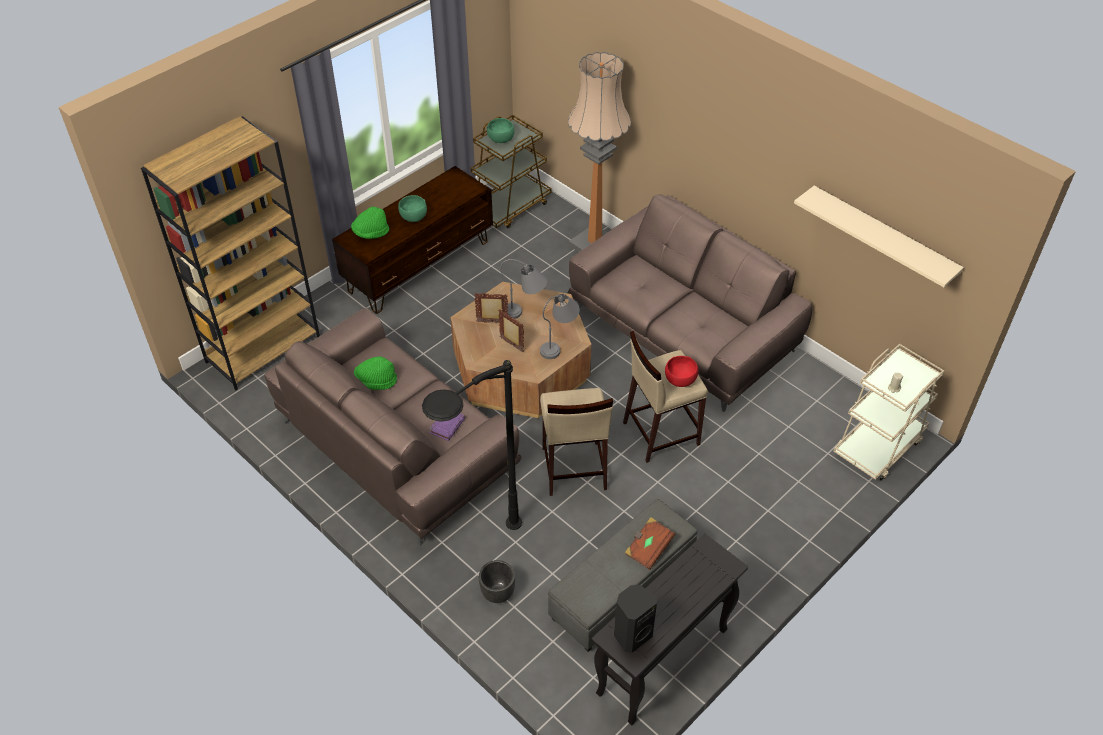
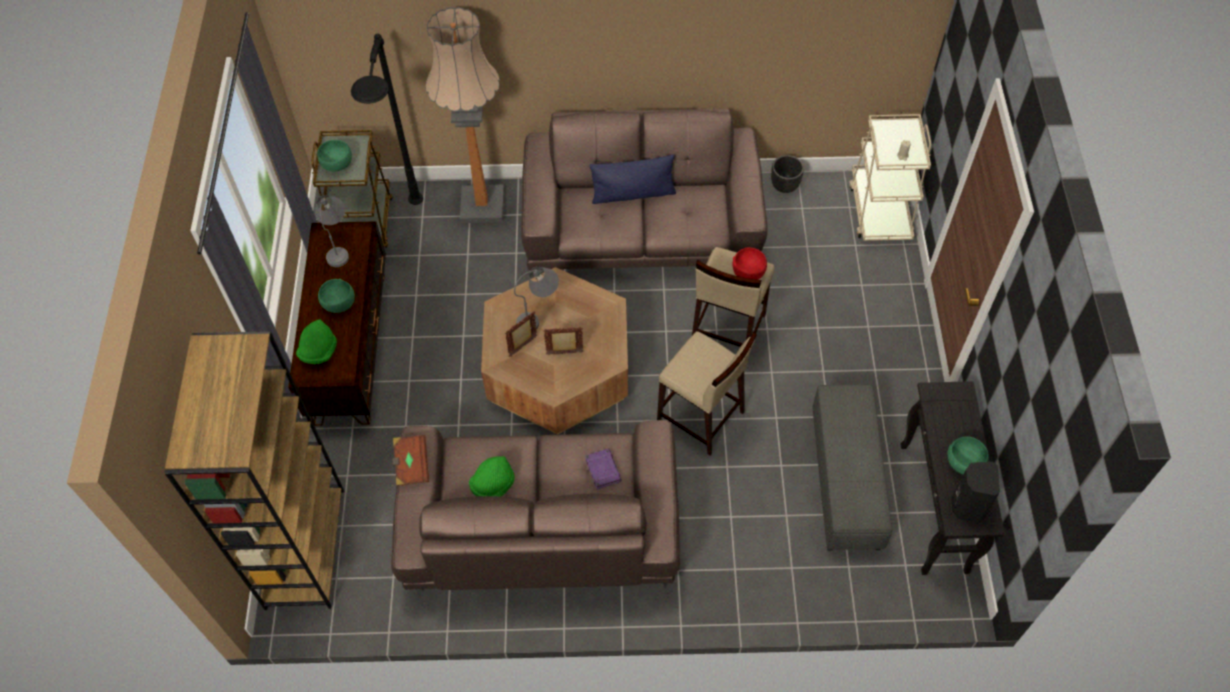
camera: 45 degrees left, 10 degrees up
(475, 554) = (715, 555): black floor lamp -> black floor lamp (412, 237)
(498, 593) = (768, 568): black planter -> black planter (785, 185)
(559, 344) = (601, 319): grey table lamp -> grey table lamp (338, 245)
(648, 548) = (860, 430): brown book -> brown book (411, 465)
(668, 608) = (963, 462): none -> green bowl
(678, 289) = (633, 194): none -> blue pillow
(882, 237) = (821, 33): beige shelf -> none

